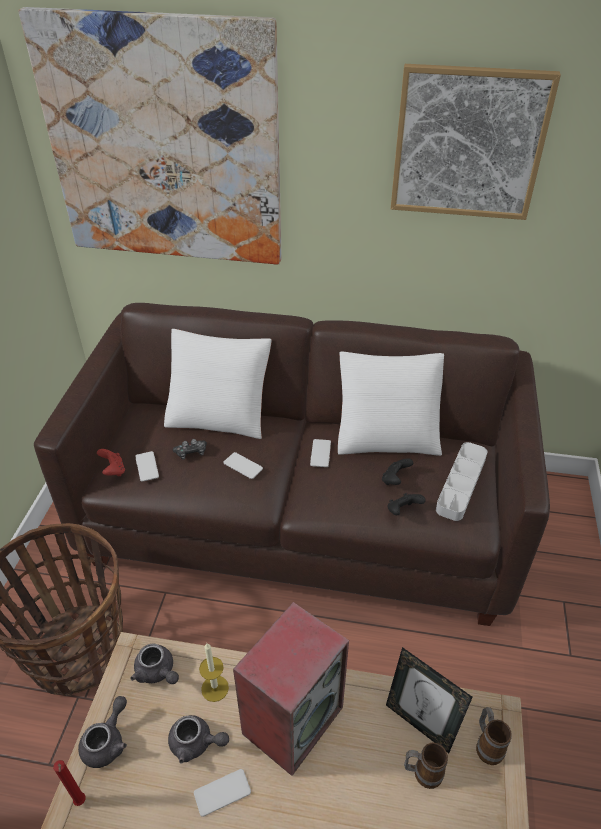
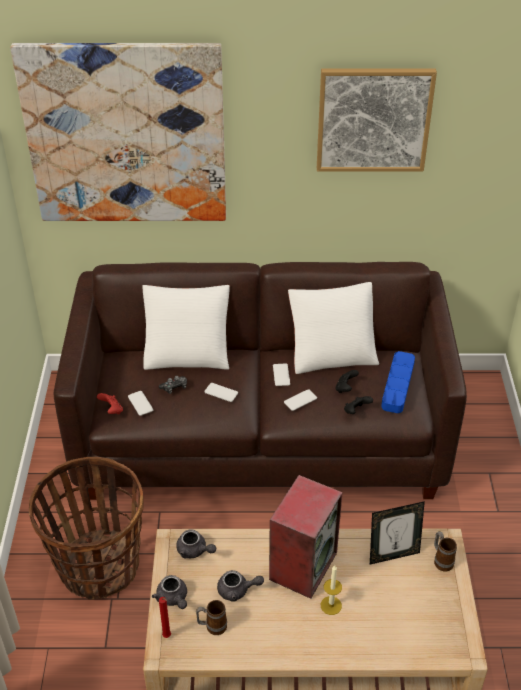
camera: 10 degrees left, 0 degrees up
(107, 741) = (173, 599): grey teapot -> grey teapot turned 135 degrees clockwise
(215, 688) = (240, 555): candle -> candle (331, 605)
(222, 792) = (265, 616): phone -> phone (300, 400)
(419, 723) = (393, 555): picture frame -> picture frame turned 45 degrees counterclockwise
(422, 773) = (399, 583): mug -> mug (212, 626)
(461, 484) = (398, 385): grey tray -> blue tray

